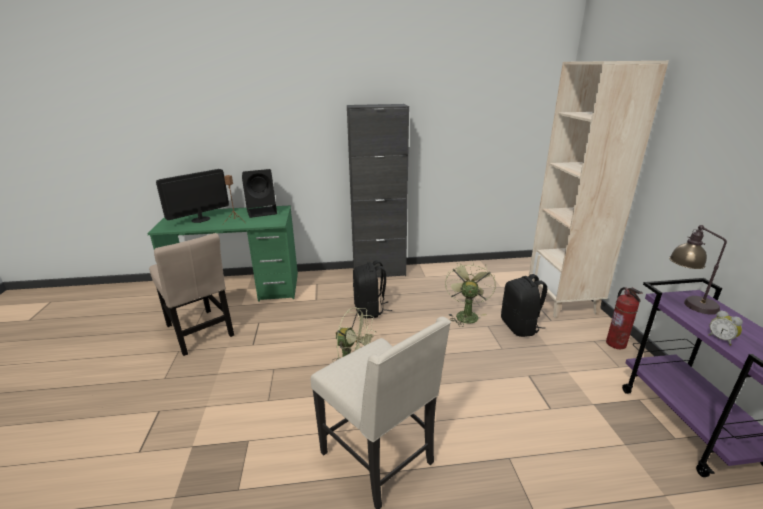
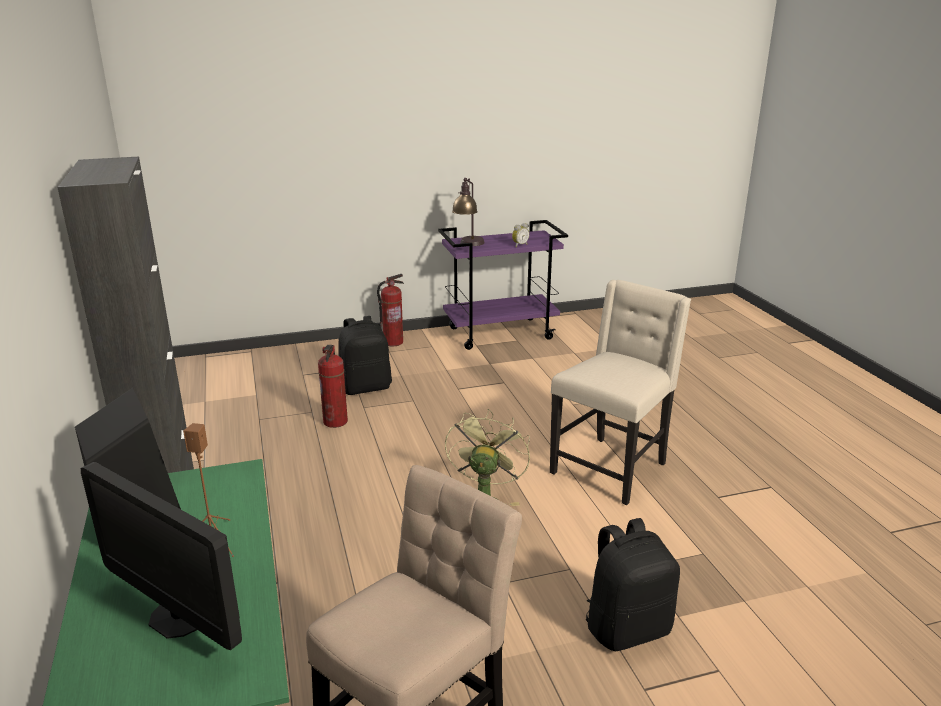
camera: 100 degrees left, 0 degrees up
(370, 310) = (321, 507): black backpack -> black backpack (627, 628)
(466, 314) = (336, 422): green fan -> fire extinguisher
(563, 301) = (304, 358): beige bookcase -> none

